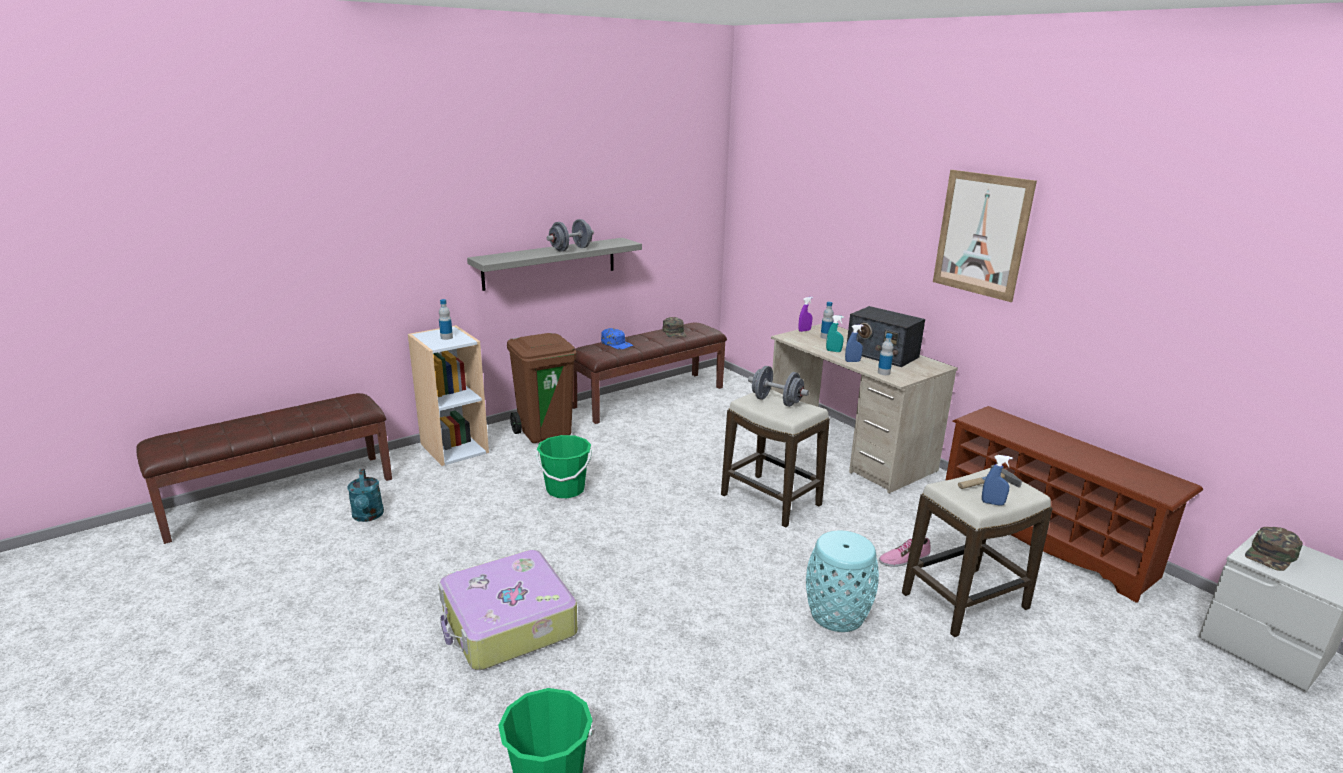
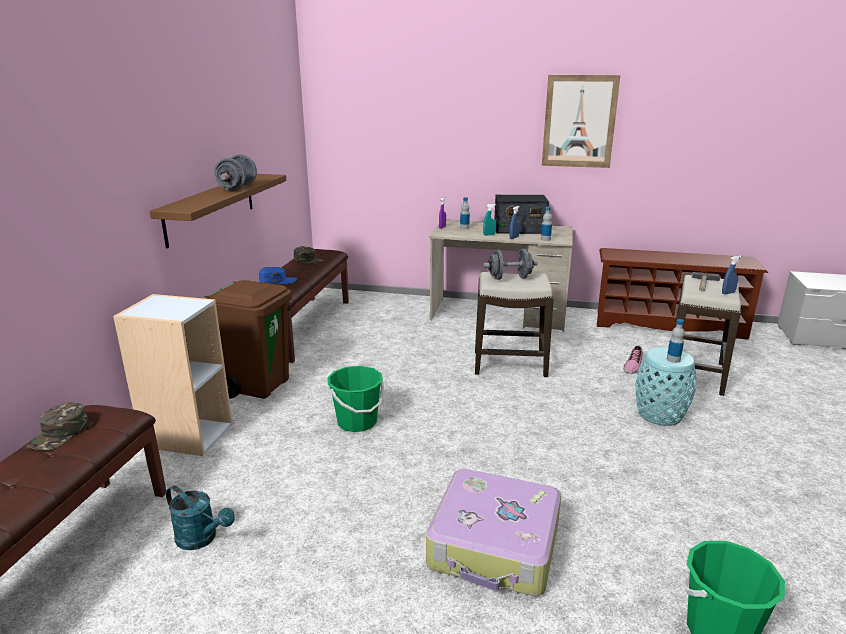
camera: 40 degrees left, 0 degrees up
(446, 337) = (170, 306): bottle -> bottle (673, 359)
(550, 263) = (211, 208): grey shelf -> brown shelf
(1271, 555) = (816, 281): green cap -> green cap (59, 433)

